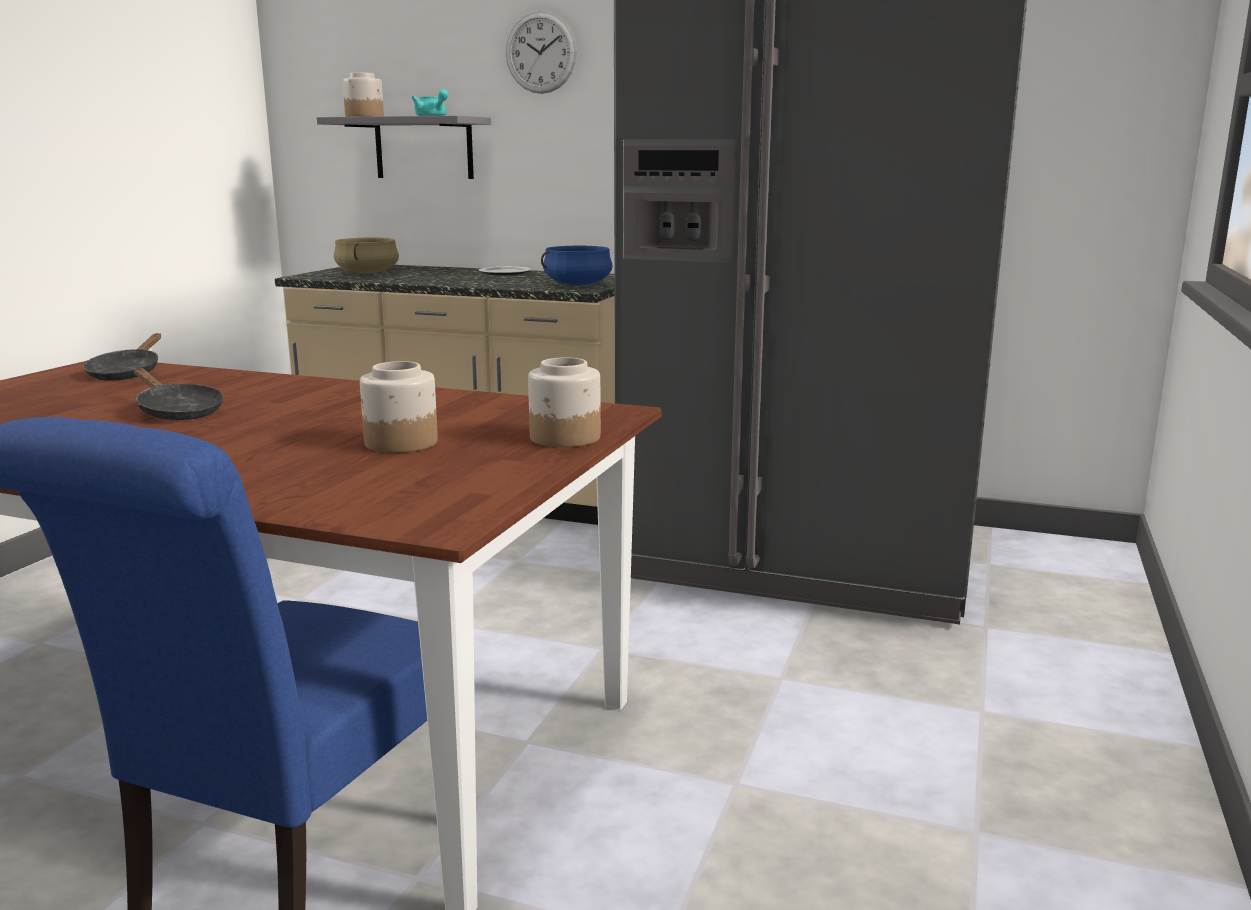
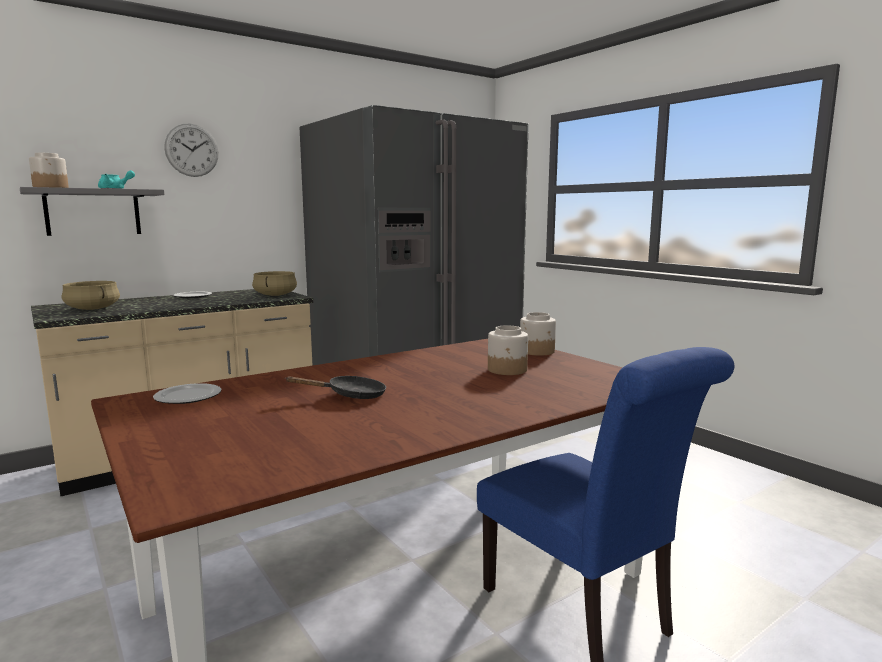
camera: 55 degrees left, 5 degrees down
(127, 373) = (187, 397): black frying pan -> plate
(577, 284) = (275, 295): blue cooking pot -> beige cooking pot

